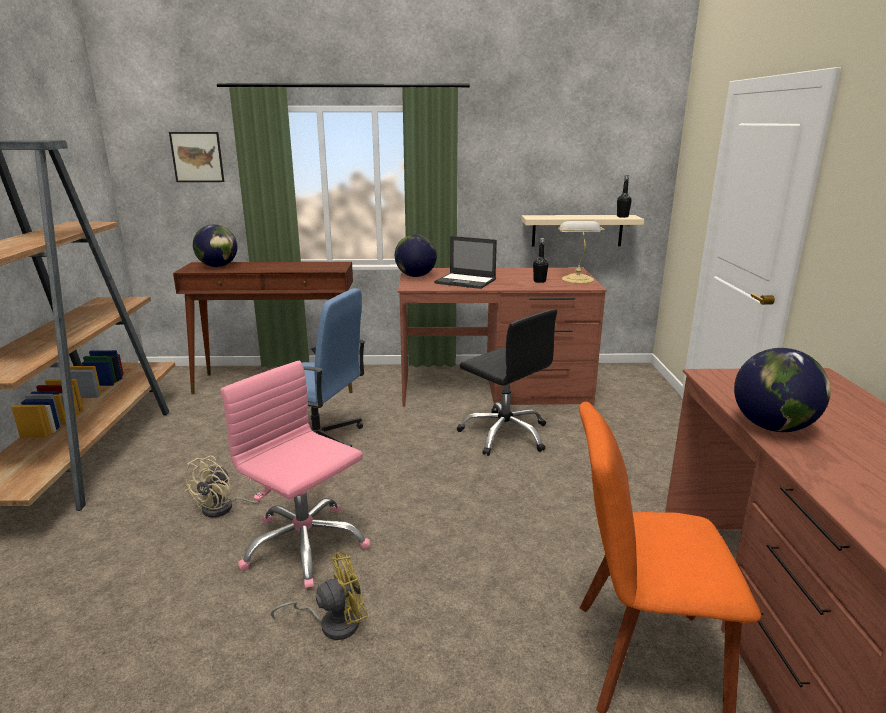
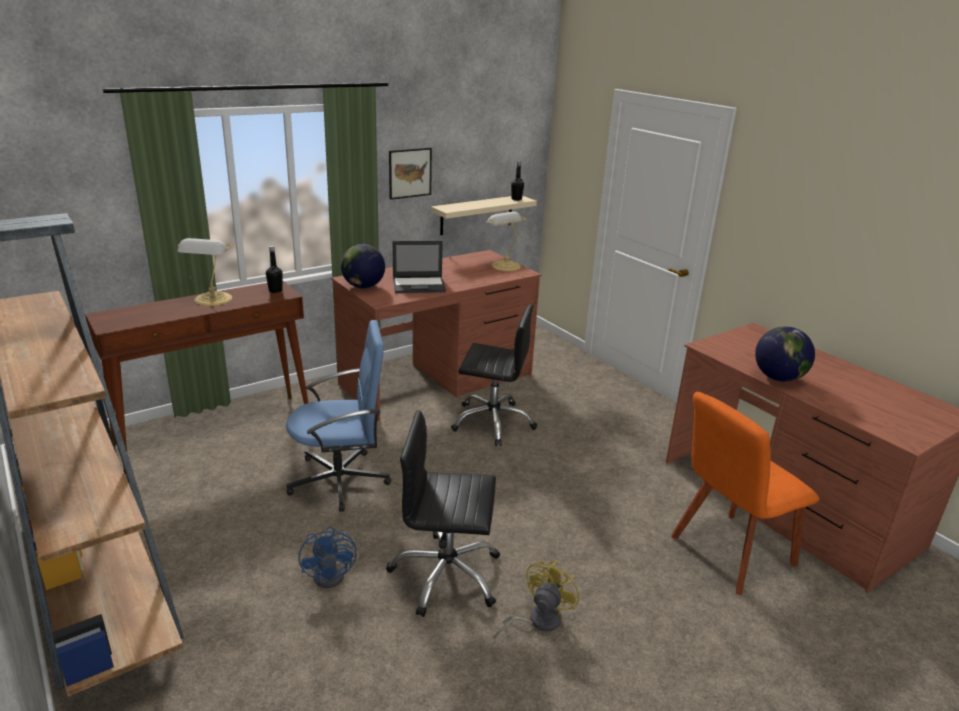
camera: 35 degrees left, 5 degrees up
(197, 157) = (68, 179): picture -> picture (410, 173)
(218, 266) = (137, 314): globe -> none
(225, 508) = (334, 574): beige fan -> blue fan
(280, 265) = (212, 300): none -> table lamp
(304, 545) = (446, 575): pink office chair -> black office chair
(539, 281) = (480, 274): black bottle -> black bottle (275, 291)

